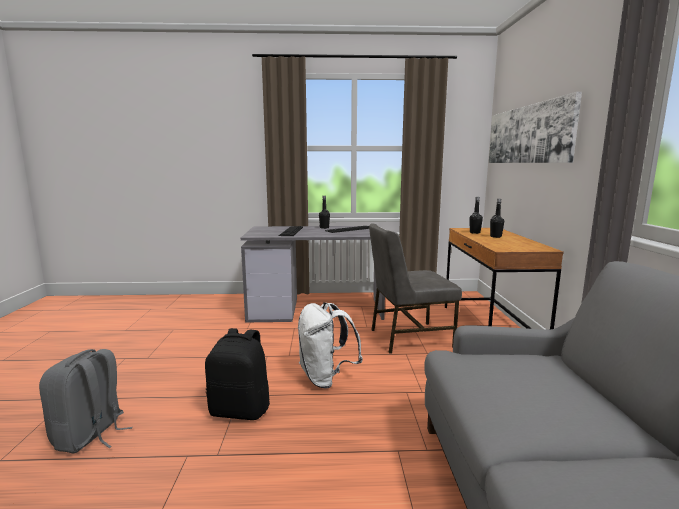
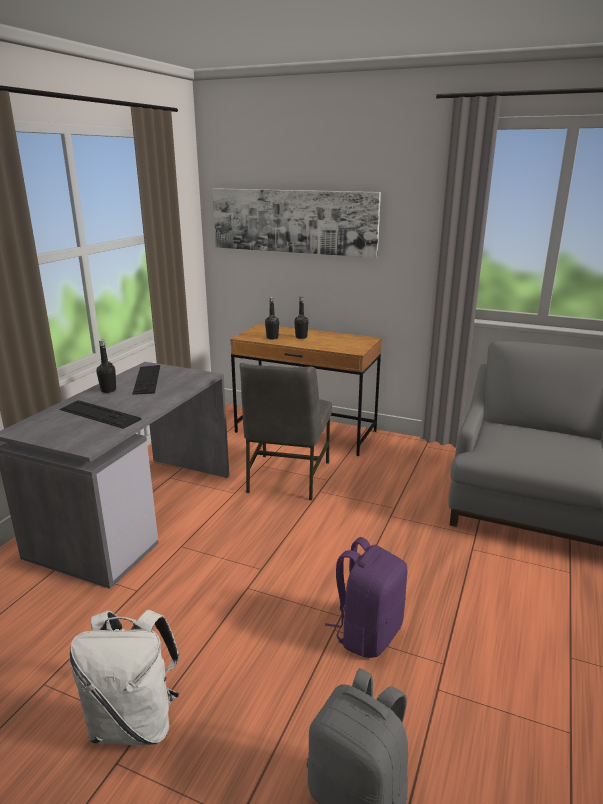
camera: 65 degrees left, 10 degrees up
(241, 410) = (367, 633): black backpack -> purple backpack
(326, 378) = (336, 555): white backpack -> white backpack (135, 722)

